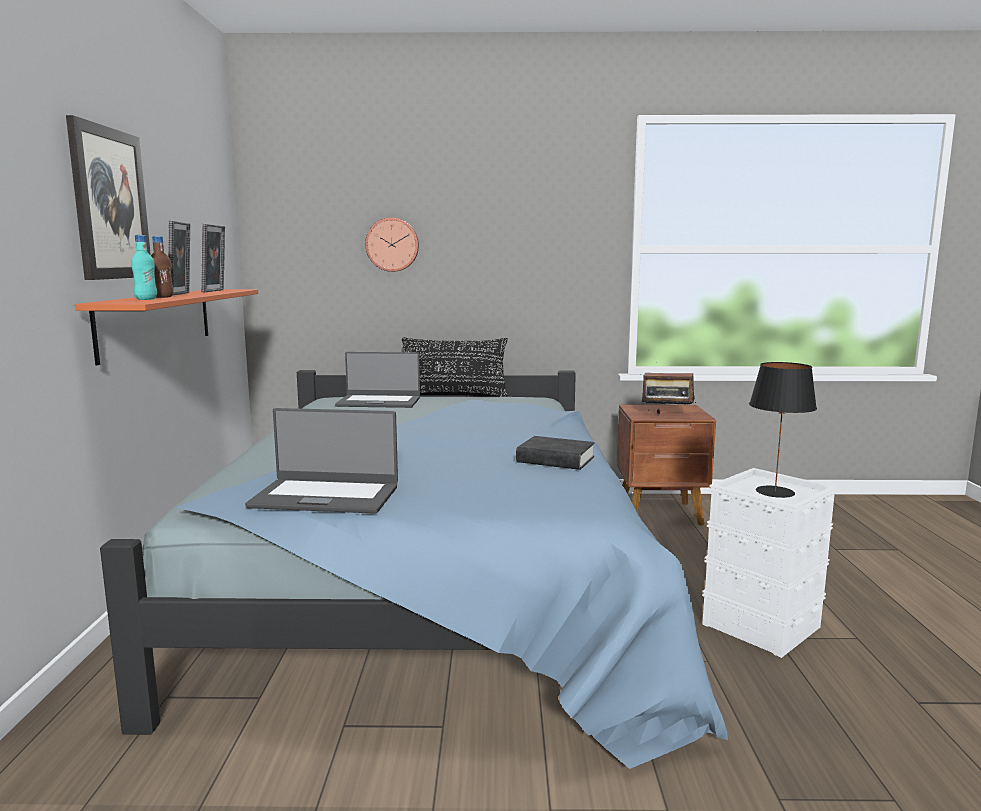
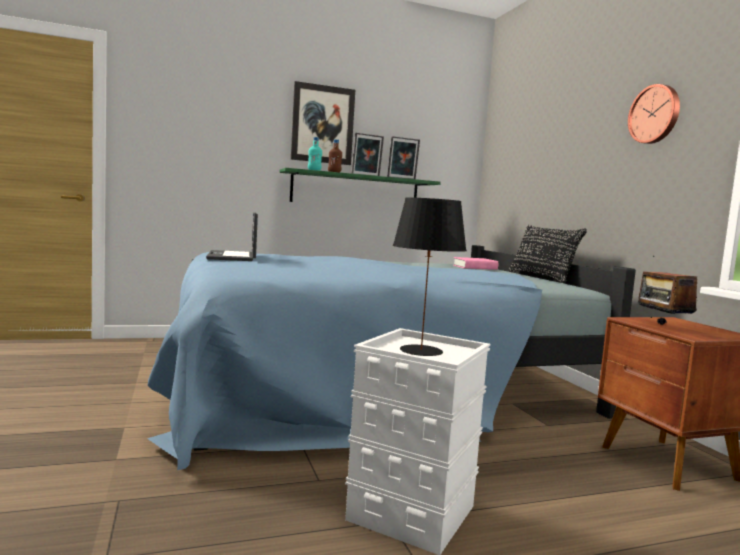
camera: 70 degrees right, 5 degrees down
(157, 321) = (355, 191): orange shelf -> green shelf
(379, 402) = (475, 267): laptop -> pink book
(392, 244) = (548, 150): wall clock -> wall clock (655, 114)
(555, 460) = (341, 276): black book -> none

